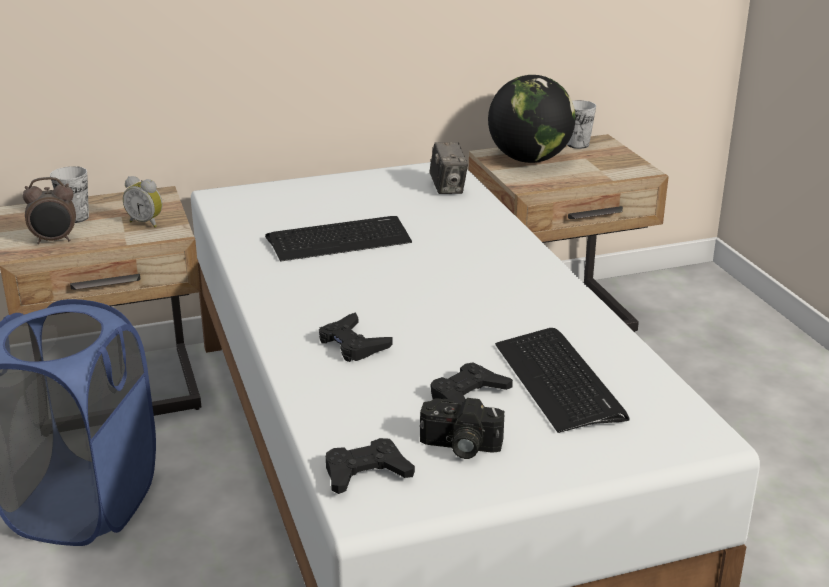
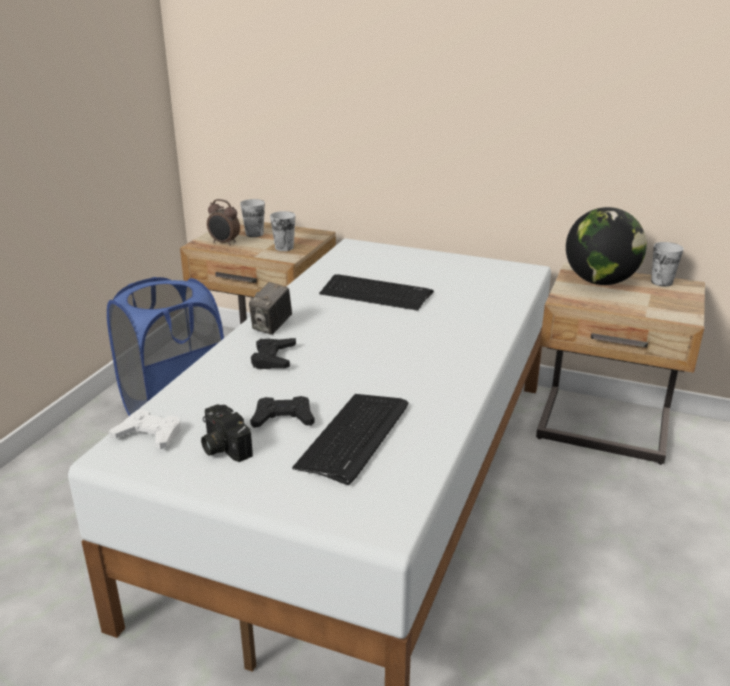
camera: 40 degrees right, 0 degrees up
(146, 222) = (284, 248): alarm clock -> cup
(366, 473) = (149, 435): black game controller -> white game controller
(448, 188) = (506, 284): camera -> camera (272, 327)

